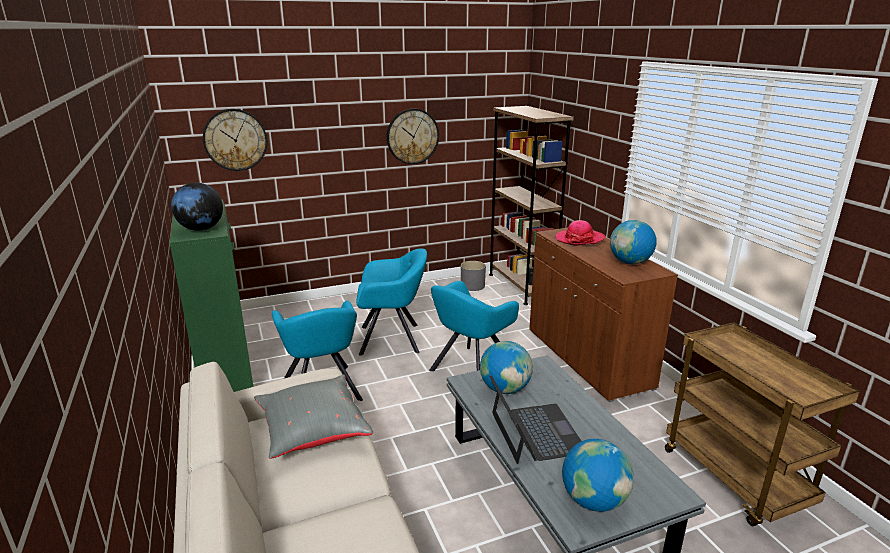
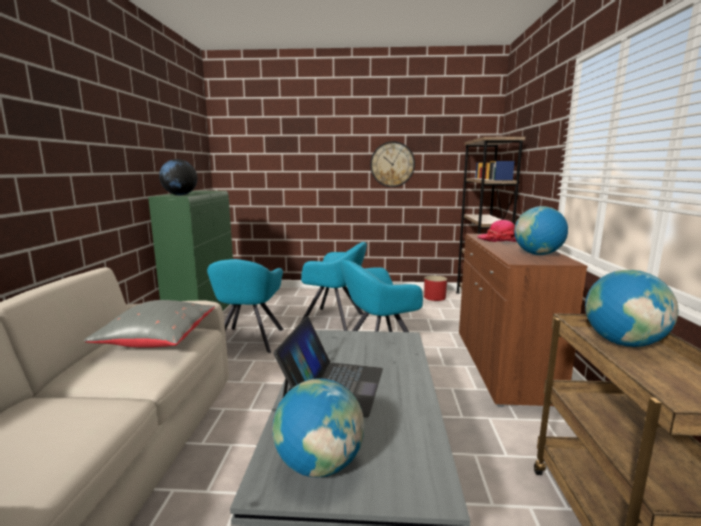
camera: 25 degrees right, 10 degrees down
(235, 140) = (257, 158): wall clock -> none
(473, 286) = (434, 297): grey planter -> red planter
(505, 389) = (346, 347): globe -> globe (623, 343)

